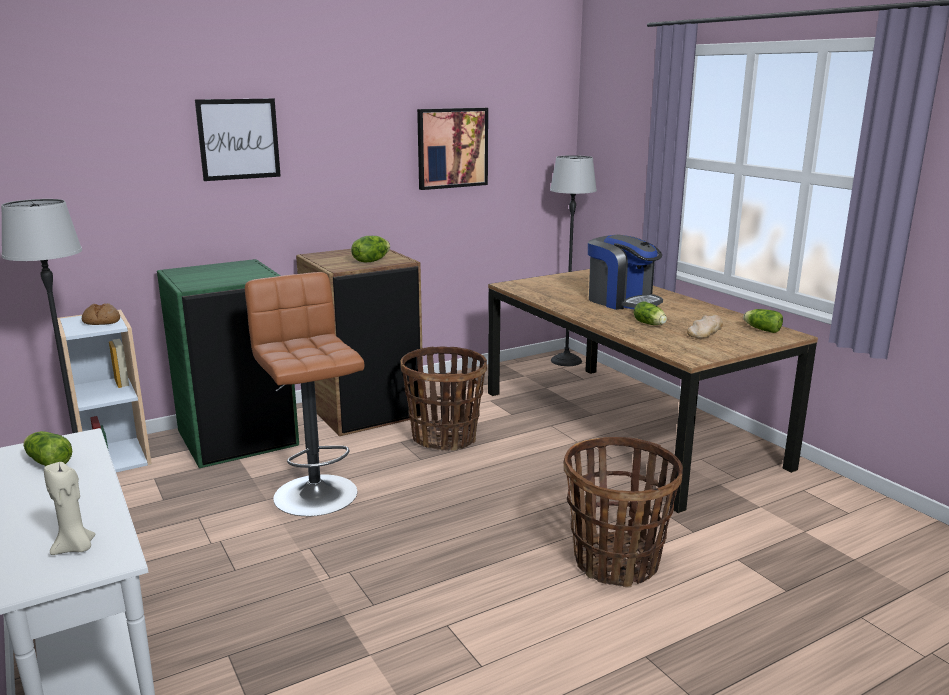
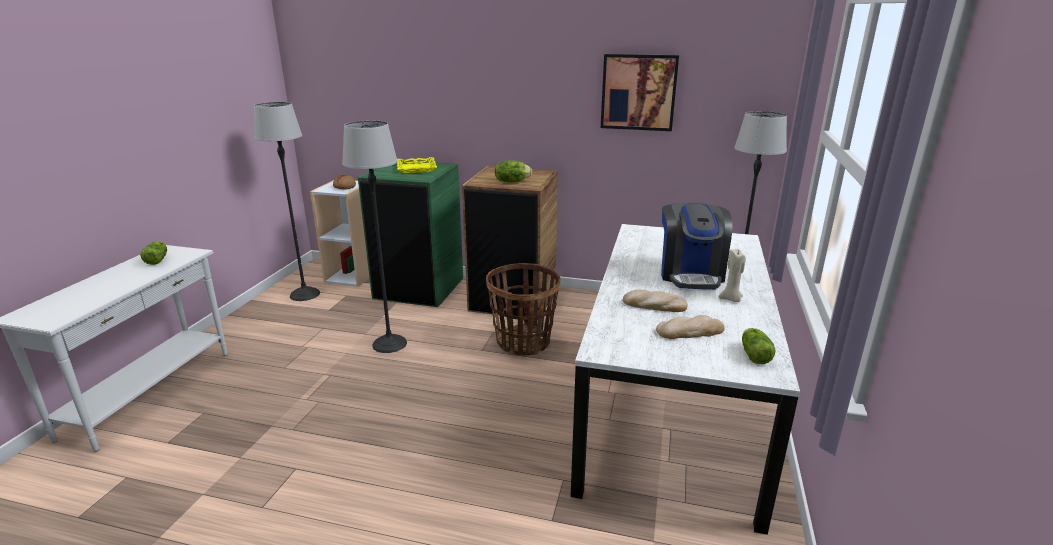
camera: 45 degrees right, 5 degrees up
(75, 548) = (60, 309): beige candle -> beige candle (731, 299)
(224, 271) = (416, 168): none -> yellow tray
(238, 139) = (452, 71): picture -> none
(316, 494) = (390, 344): brown stool -> floor lamp
(616, 562) = (453, 501): basket -> none
(625, 427) = (671, 400): brown dining table -> white dining table
(650, 324) = (654, 305): lettuce -> bread

